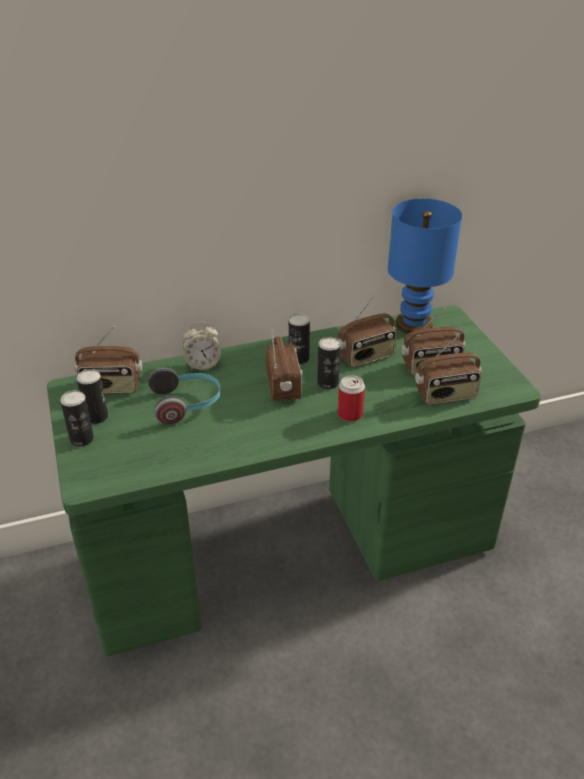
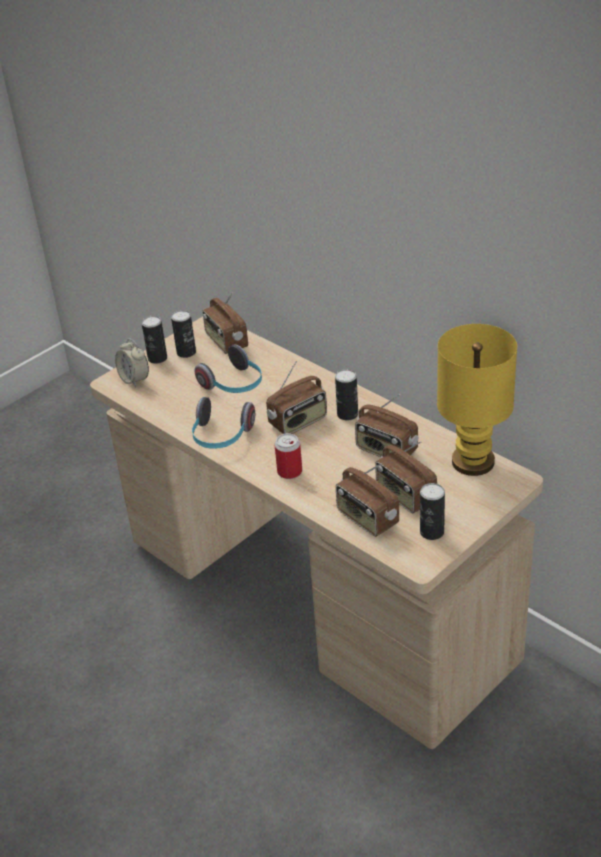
camera: 65 degrees right, 0 degrees up
(203, 365) = (292, 370): alarm clock -> alarm clock (134, 380)
(260, 438) = (221, 437): none -> headphones
(291, 552) = (315, 600): green desk -> beige desk
(328, 383) = (325, 443): can -> can (432, 532)
(413, 325) = (471, 462): blue table lamp -> yellow table lamp

